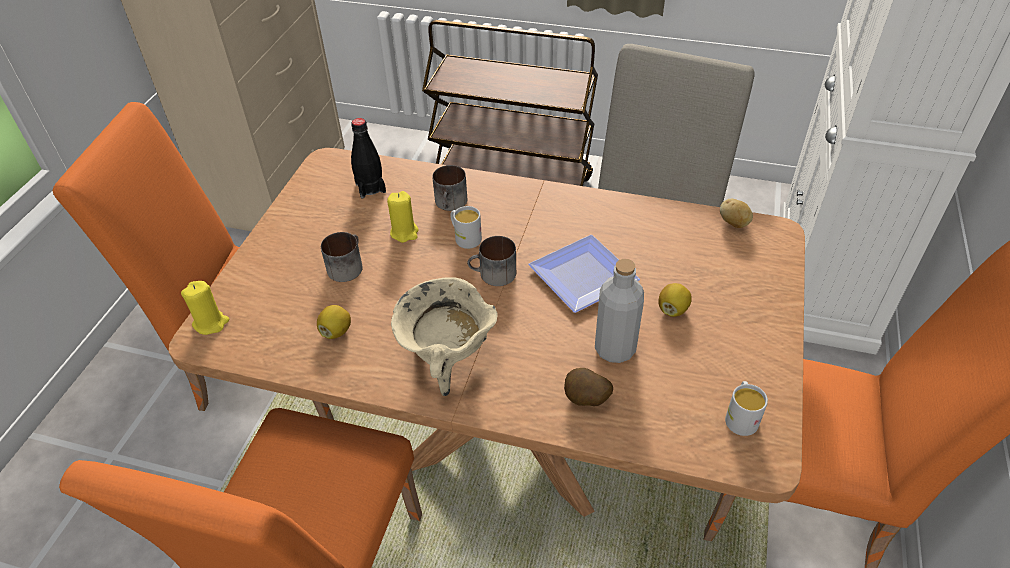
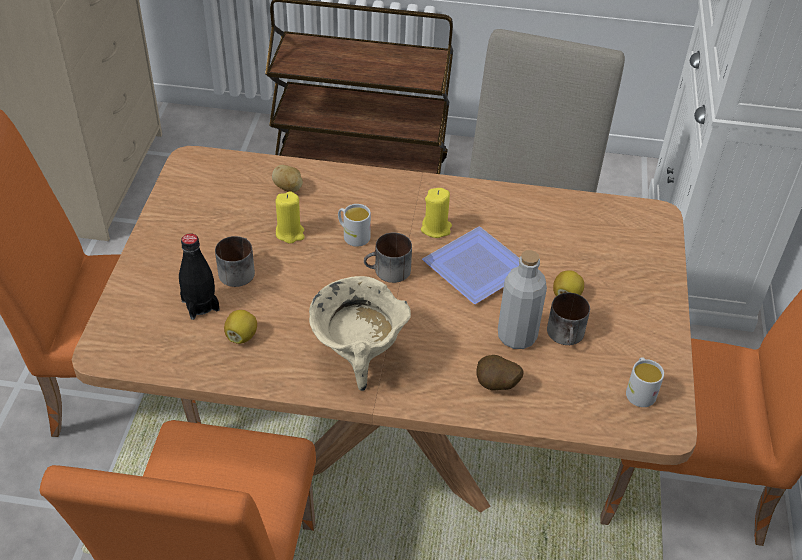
camera: 10 degrees left, 0 degrees up
(211, 323) = (110, 336): yellow candle -> yellow candle (436, 228)
(370, 188) = (244, 187): black bottle -> black bottle (200, 305)
(451, 203) = (332, 201): mug -> mug (567, 335)
(733, 223) = (615, 208): potato -> potato (288, 189)

